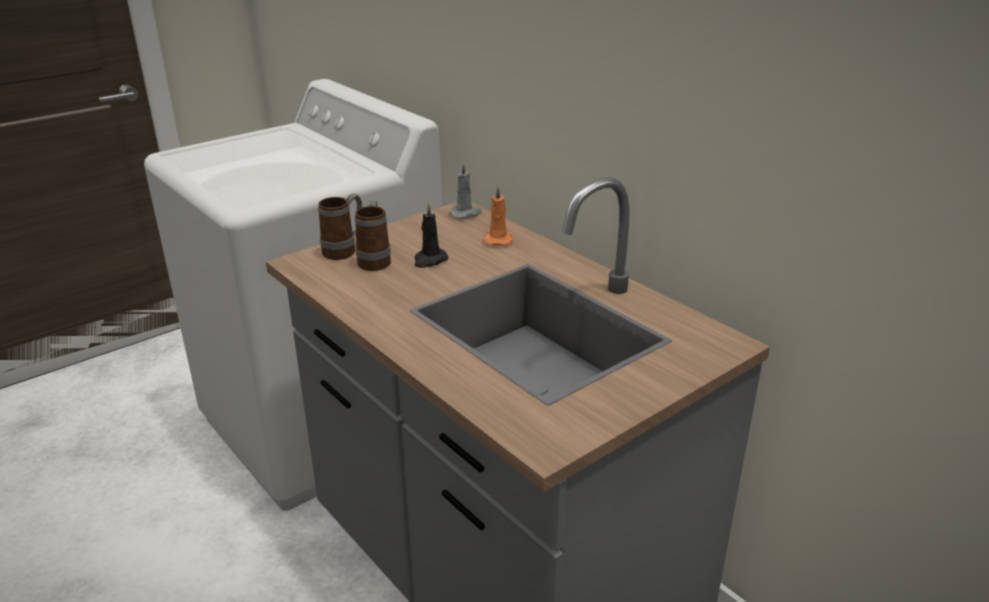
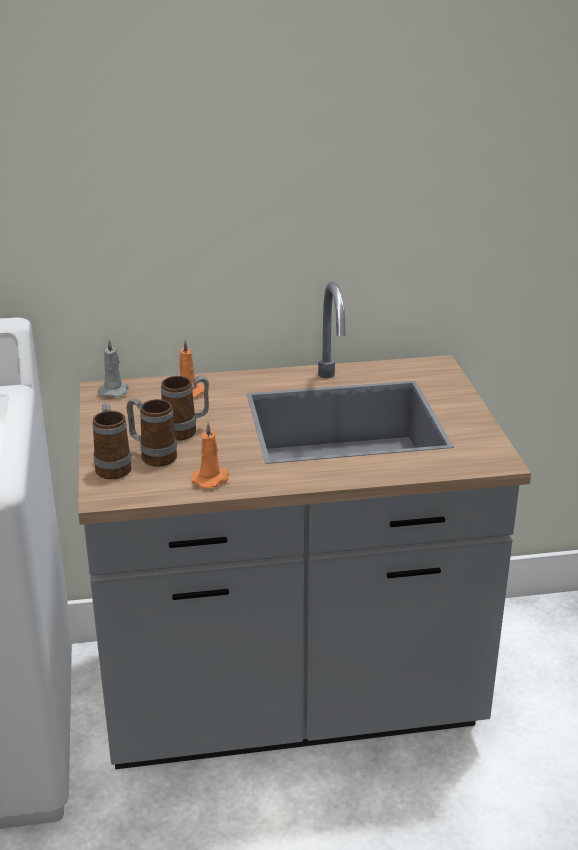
camera: 60 degrees left, 0 degrees up
(358, 295) = (212, 479): none -> orange candle
(429, 260) = (186, 431): black candle -> mug

